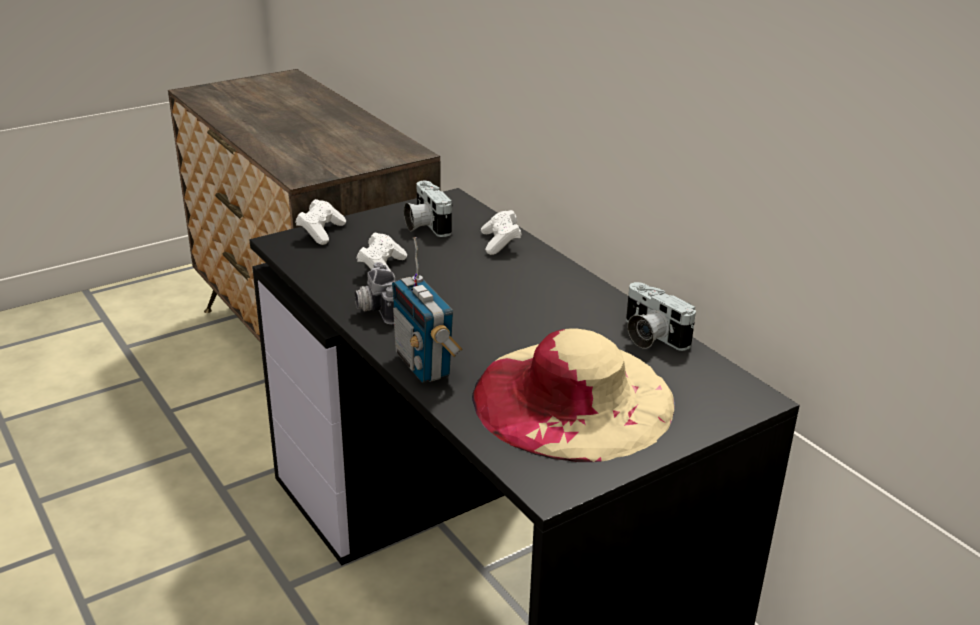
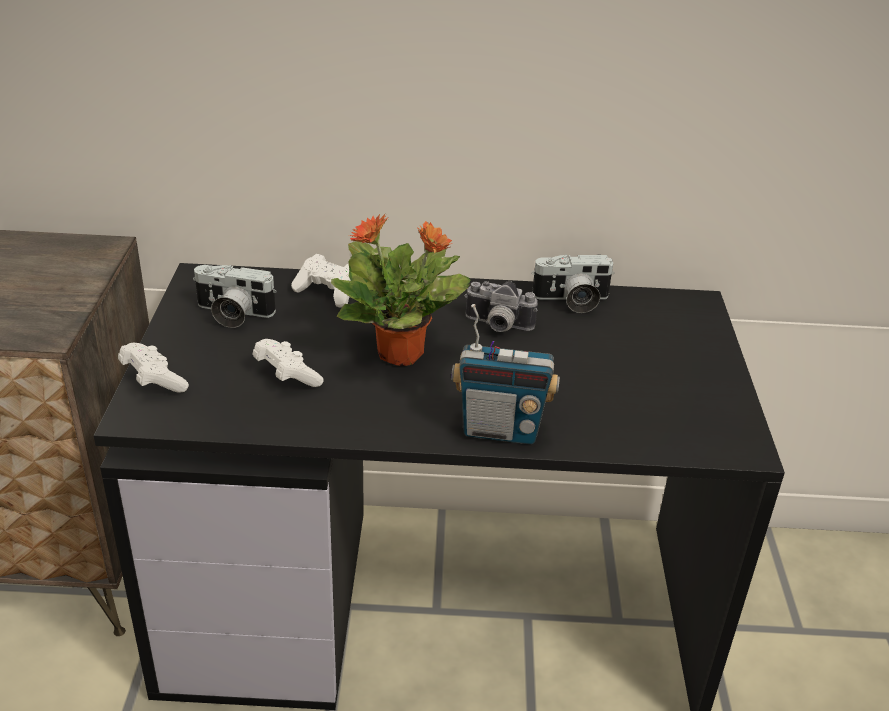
camera: 55 degrees left, 5 degrees up
(375, 309) = (364, 414): camera -> camera (497, 326)
(465, 296) = (402, 354): none -> potted plant
(573, 399) = (629, 378): beige hat -> none

